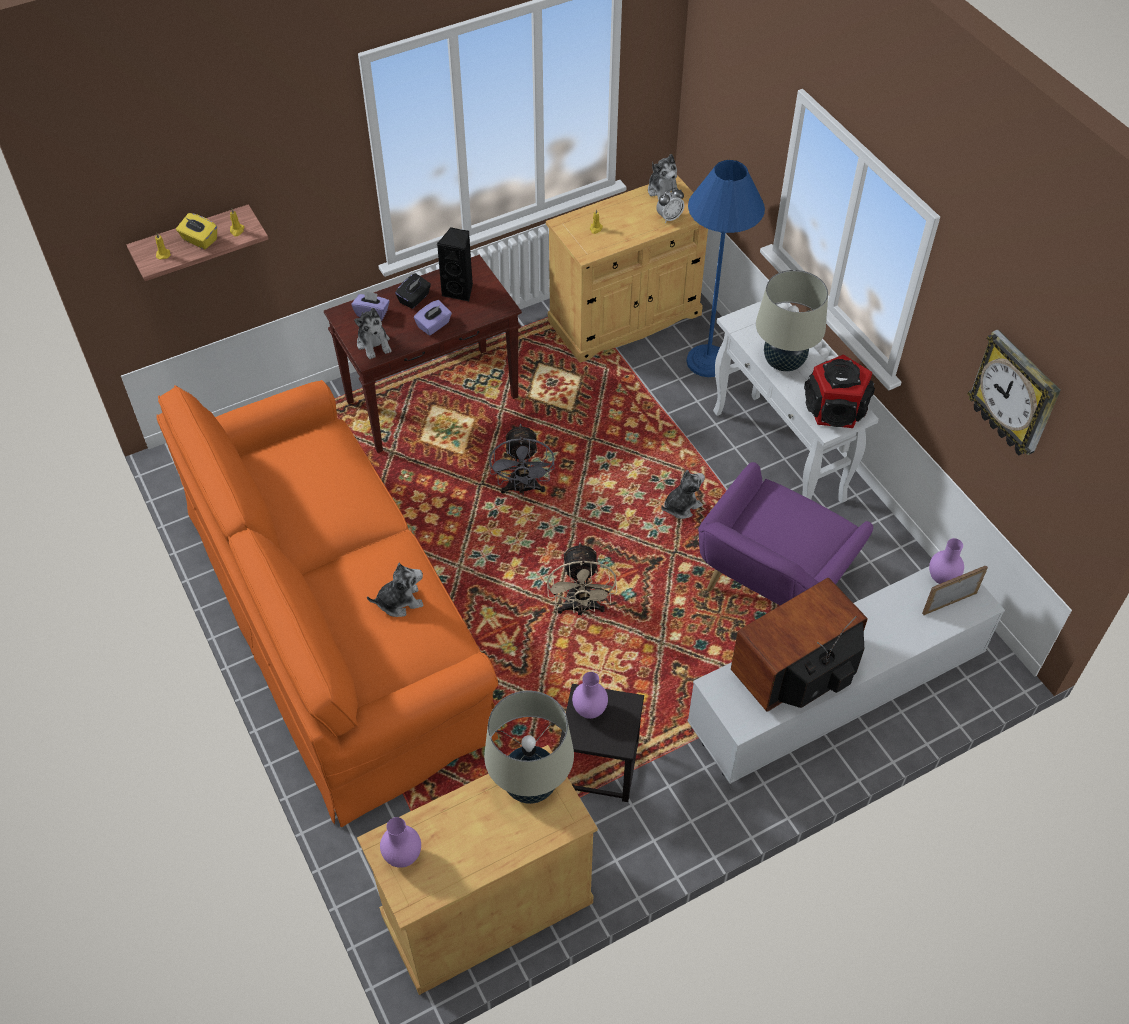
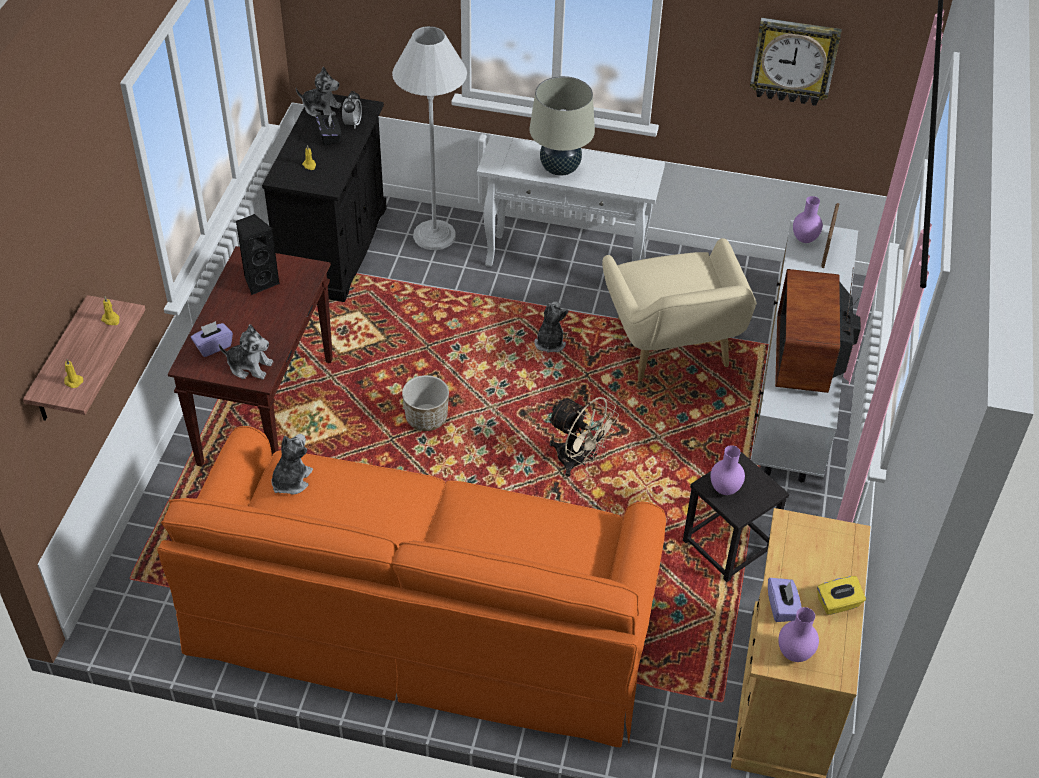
camera: 50 degrees left, 5 degrees down
(199, 240) = (89, 349): yellow tissue box -> yellow tissue box (838, 604)
(399, 601) = (522, 526): plush toy -> plush toy (291, 480)
(414, 299) = (232, 312): black tissue box -> black tissue box (329, 137)
(434, 325) = (278, 319): purple tissue box -> purple tissue box (782, 607)
(522, 489) = (426, 418): grey fan -> planter
(530, 785) = (800, 540): beige table lamp -> none
(625, 318) = (334, 248): beige cabinet -> black cabinet
(707, 361) = (434, 235): blue floor lamp -> white floor lamp
(768, 588) = (672, 349): purple armchair -> beige armchair
(836, 409) = (633, 175): speaker -> none

